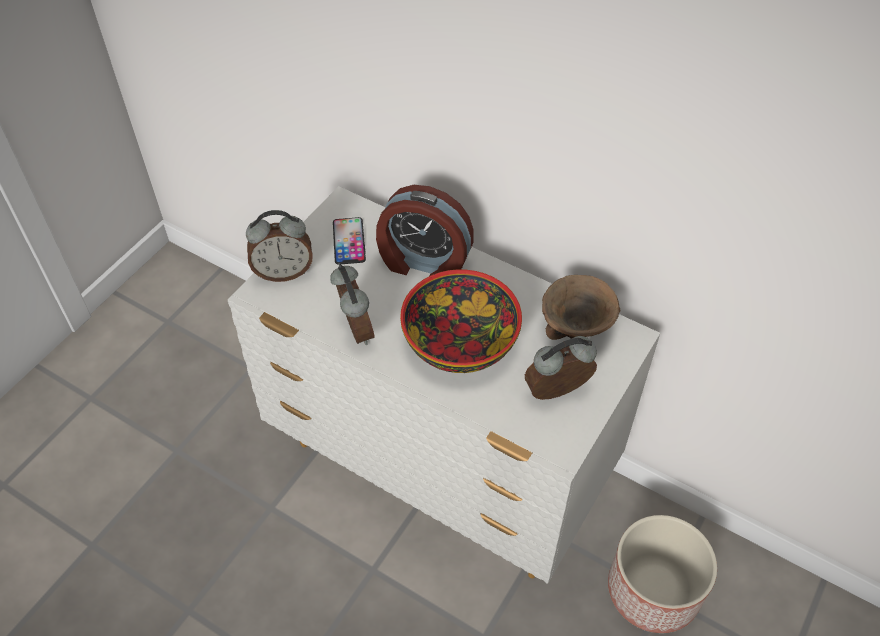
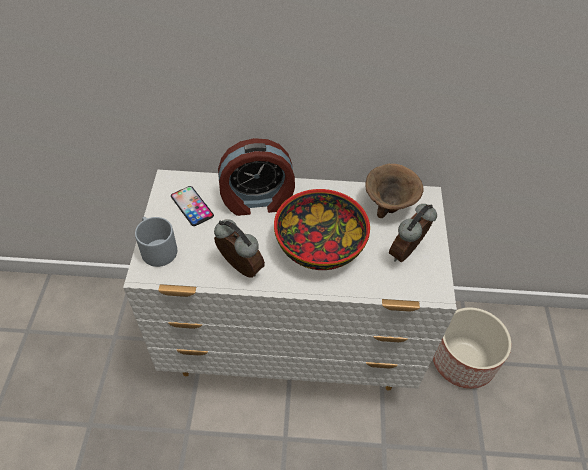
camera: 30 degrees left, 0 degrees up
(283, 272) = (156, 248): alarm clock -> grey mug

